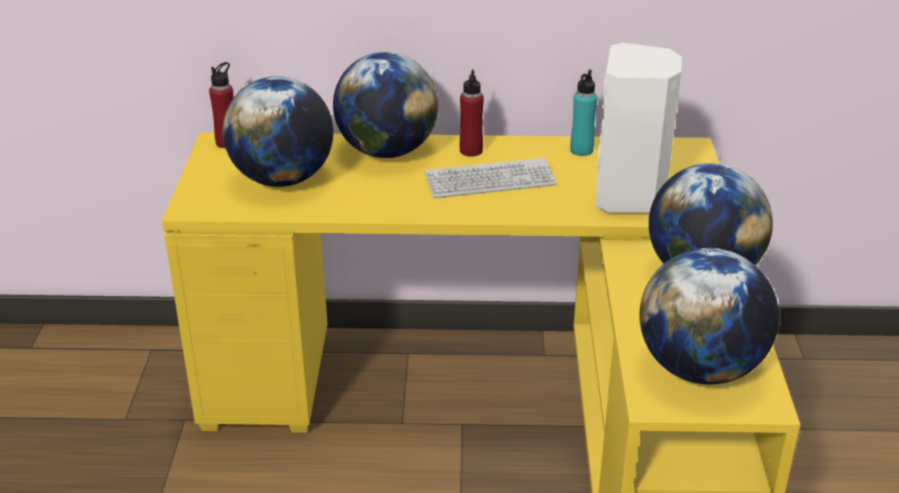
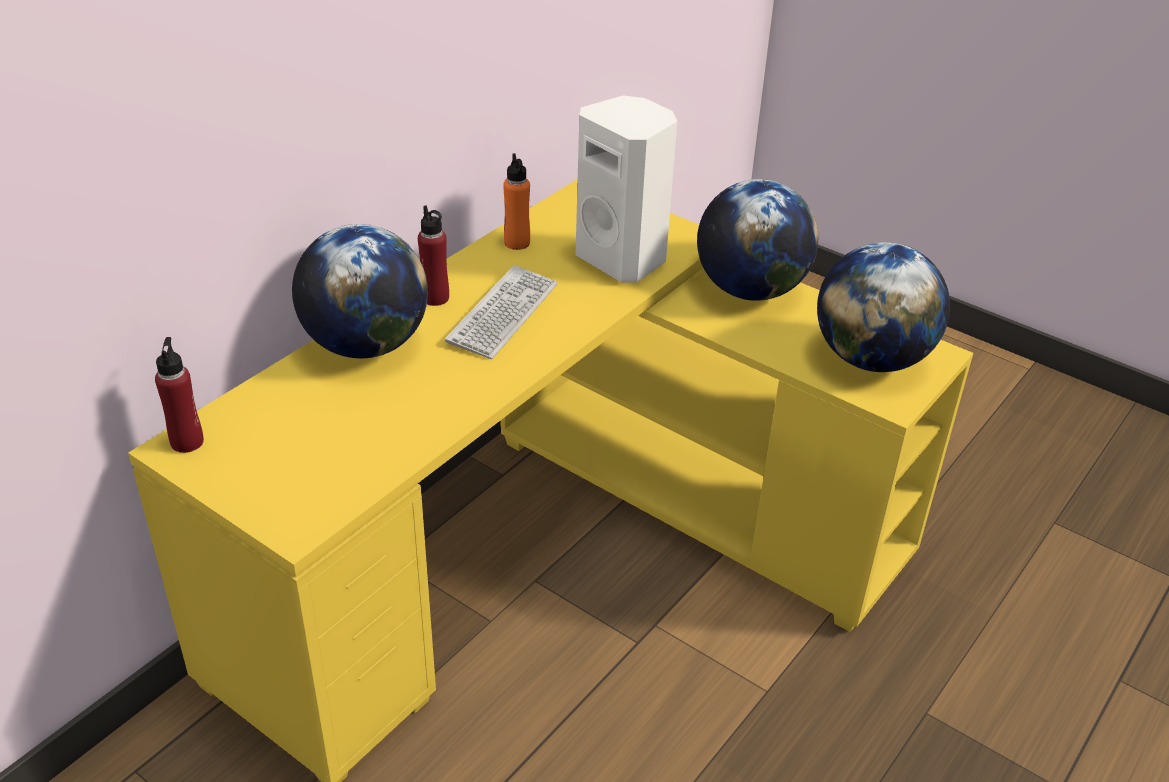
camera: 55 degrees left, 5 degrees up
(283, 179) = (326, 436): globe -> none
(581, 150) = (517, 243): turquoise bottle -> orange bottle

